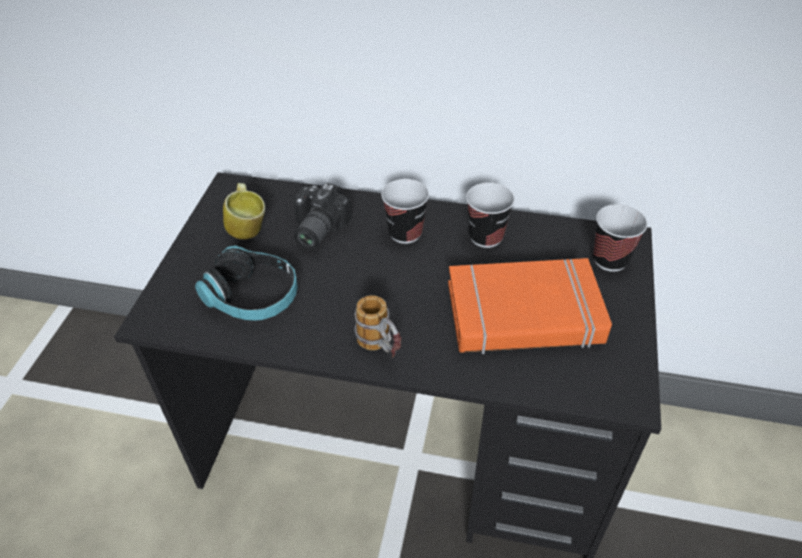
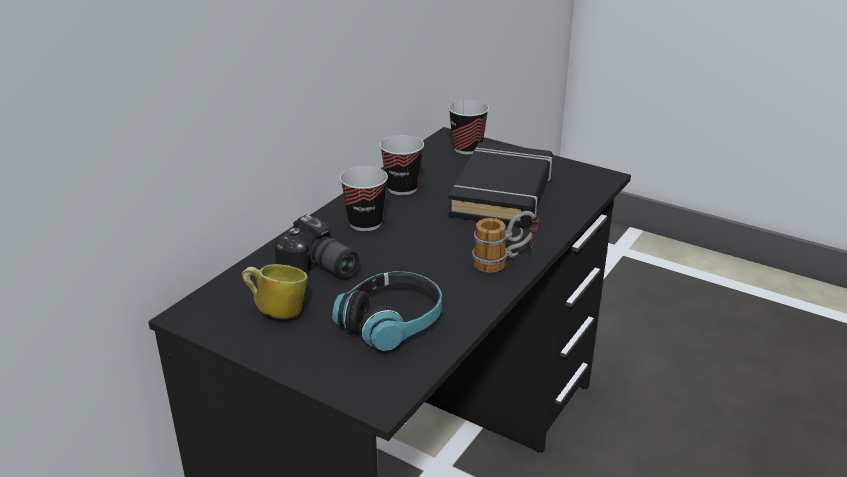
camera: 70 degrees left, 15 degrees down
(524, 314) = (503, 193): orange book -> black book

